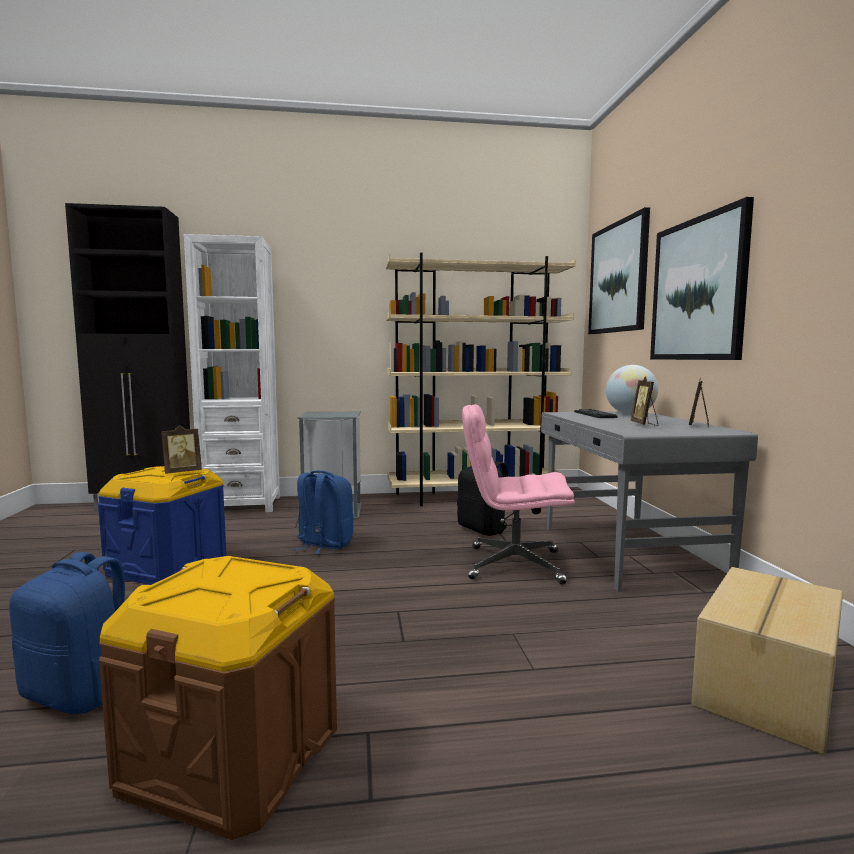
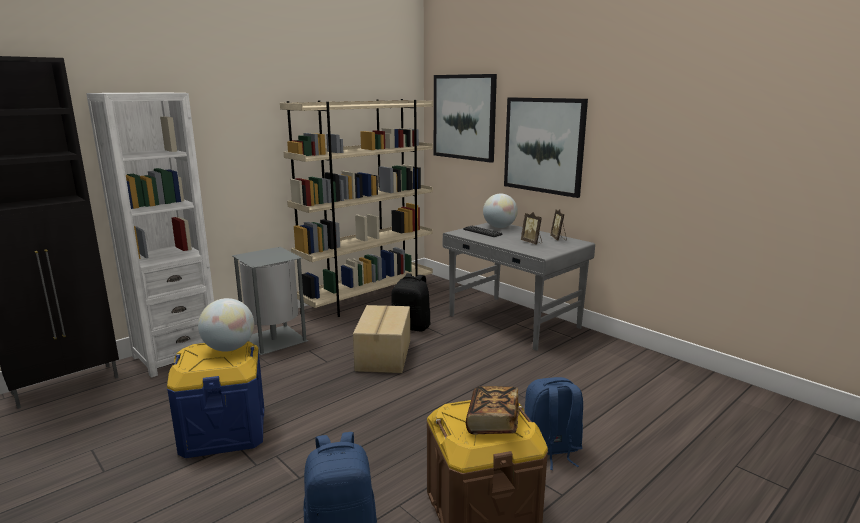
camera: 35 degrees left, 10 degrees up
(182, 472) = (229, 348): picture frame -> globe
(223, 590) = (492, 422): none -> book
(323, 544) = (319, 372): blue backpack -> blue backpack (551, 450)
(513, 565) = (464, 349): pink office chair -> none
(763, 687) = (638, 382): cardboard box -> cardboard box (382, 355)

